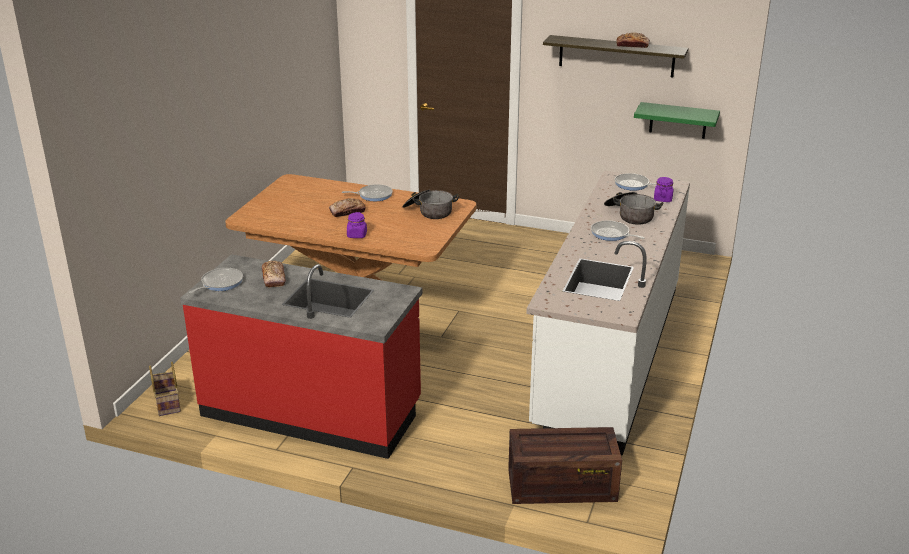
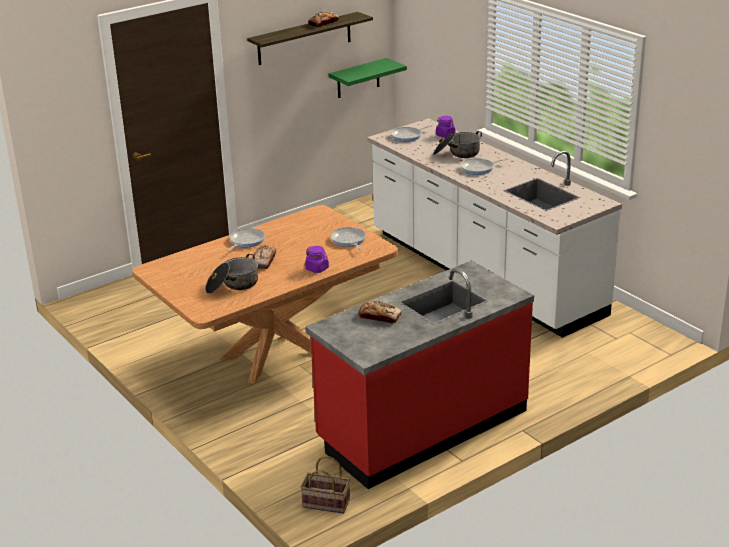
camera: 55 degrees left, 0 degrees up
(220, 283) = (359, 343): frying pan -> frying pan (348, 240)
(429, 212) = (315, 227): cooking pot -> cooking pot (232, 285)
(560, 486) = (624, 350): crate -> none

